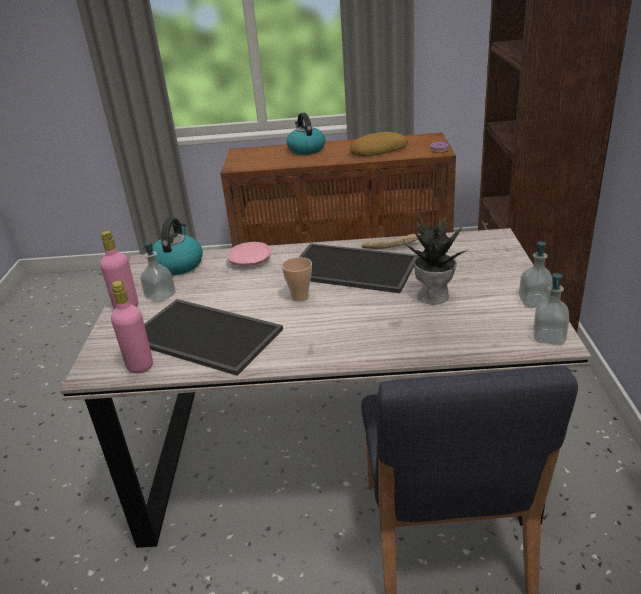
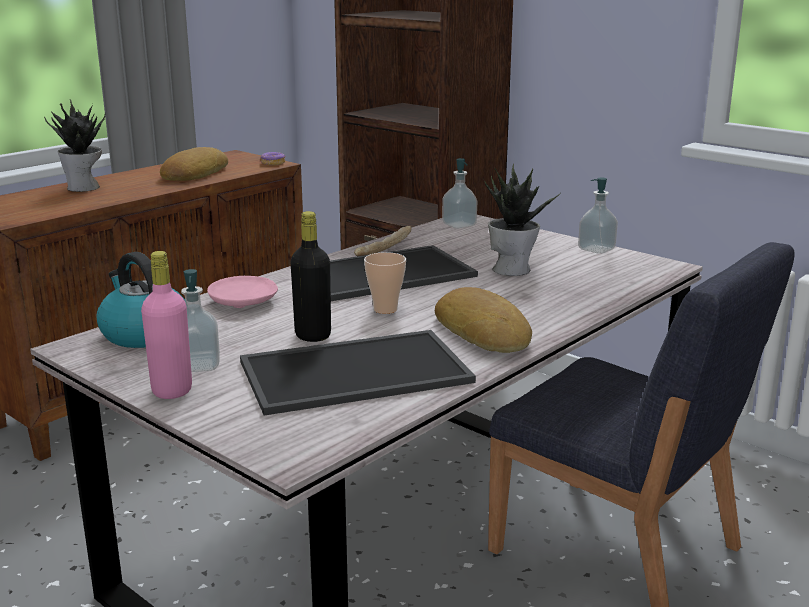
camera: 50 degrees left, 10 degrees down
(140, 366) = (341, 423): pink bottle -> none
(234, 300) = (313, 335): none -> black bottle
(306, 149) = (84, 188): kettle -> potted plant
(315, 340) = (484, 331): none -> bread
(548, 337) = (655, 265): soap dispenser -> soap dispenser (459, 225)

